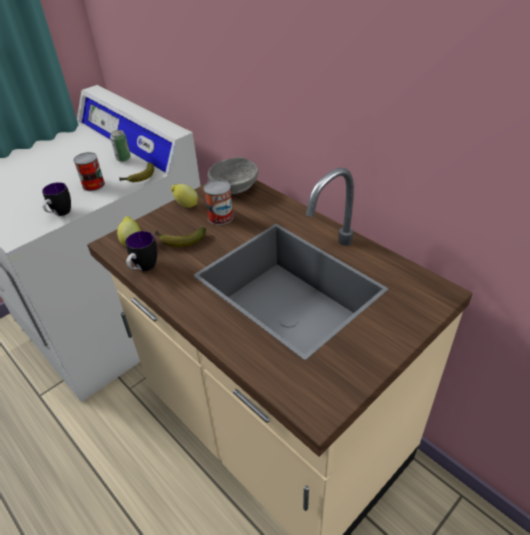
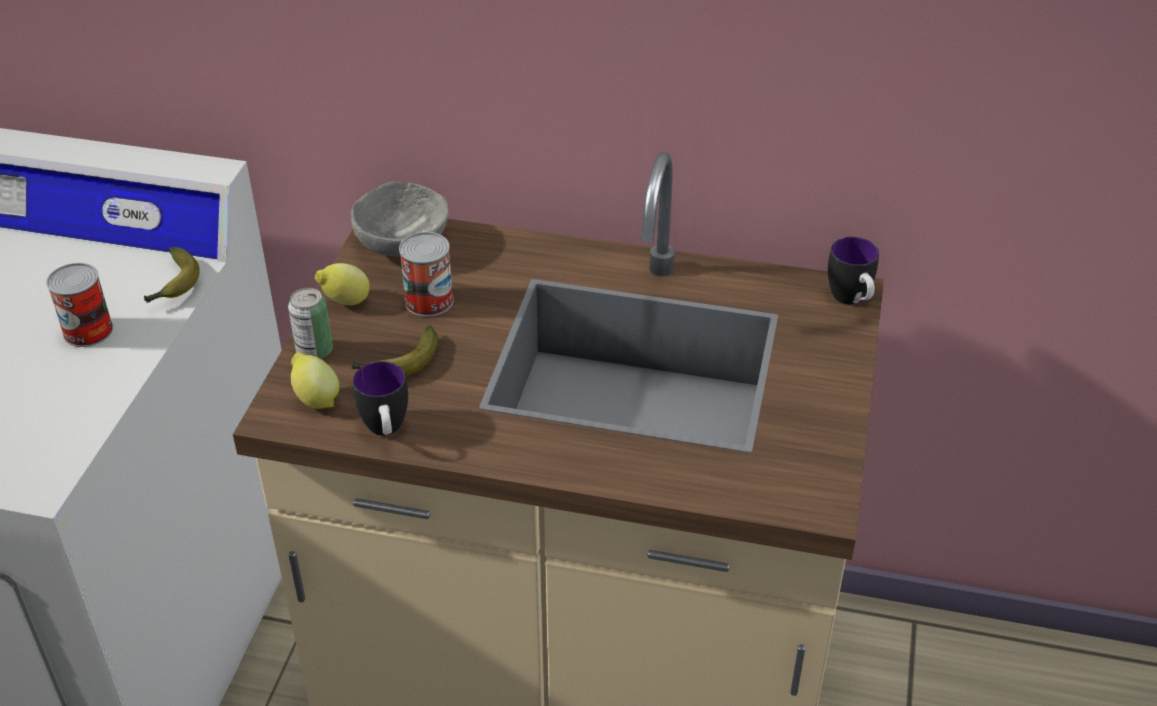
camera: 35 degrees left, 0 degrees up
(60, 214) = (83, 409): mug -> mug (851, 301)
(123, 158) = (94, 258): can -> can (314, 351)

